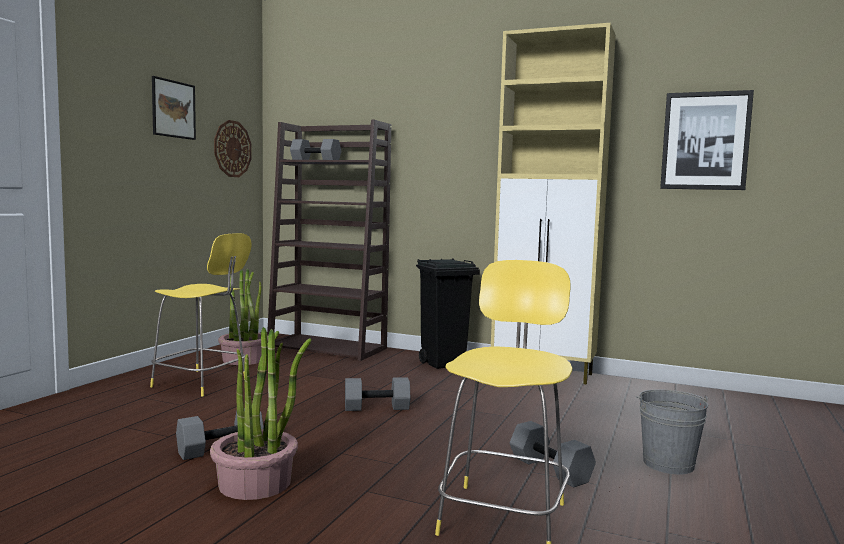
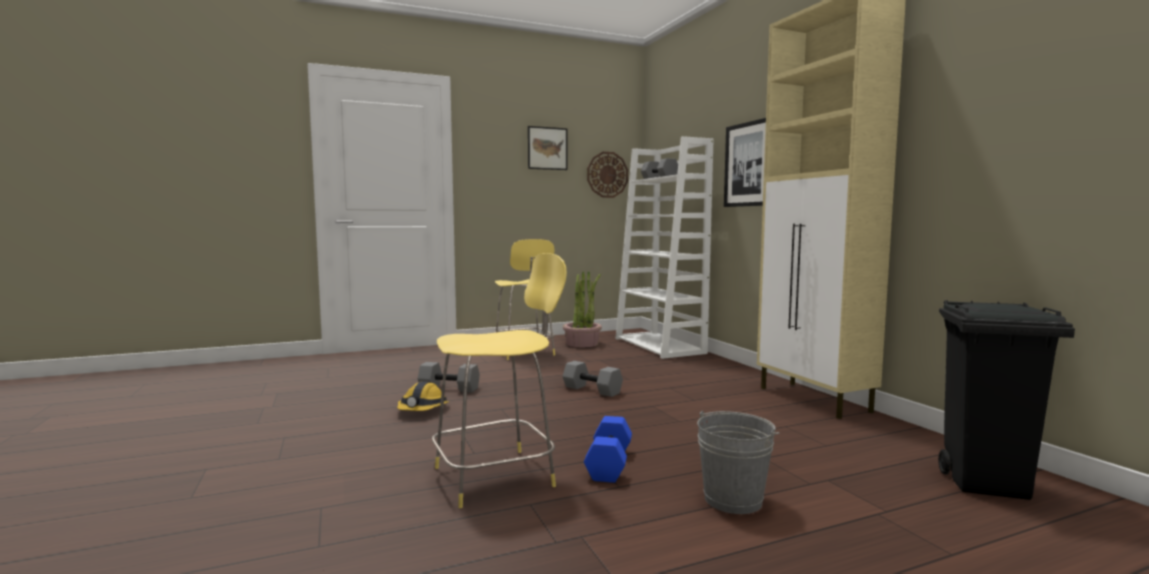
camera: 45 degrees right, 0 degrees up
(256, 483) = (423, 410): potted plant -> hard hat
(328, 348) = (660, 346): brown bookcase -> white bookcase
(444, 363) = (729, 373): black trash can -> black trash can (986, 484)
(551, 469) = (610, 464): grey dumbbell -> blue dumbbell
(705, 141) = (1020, 106): picture -> picture (749, 164)

